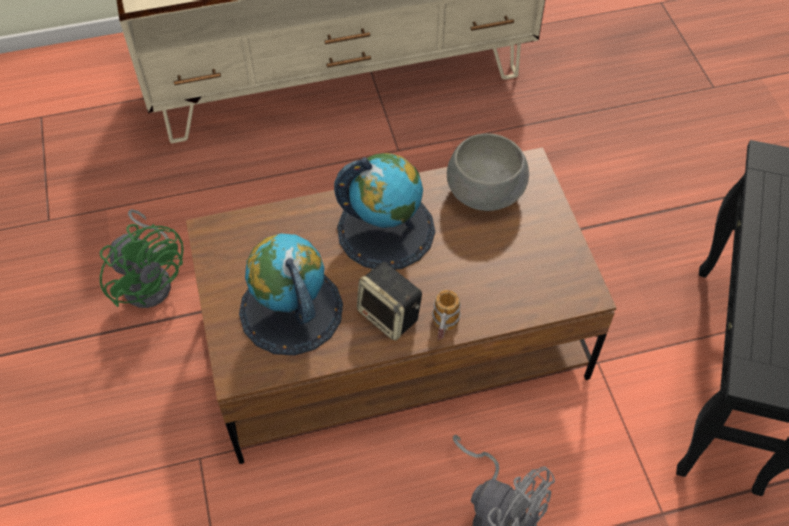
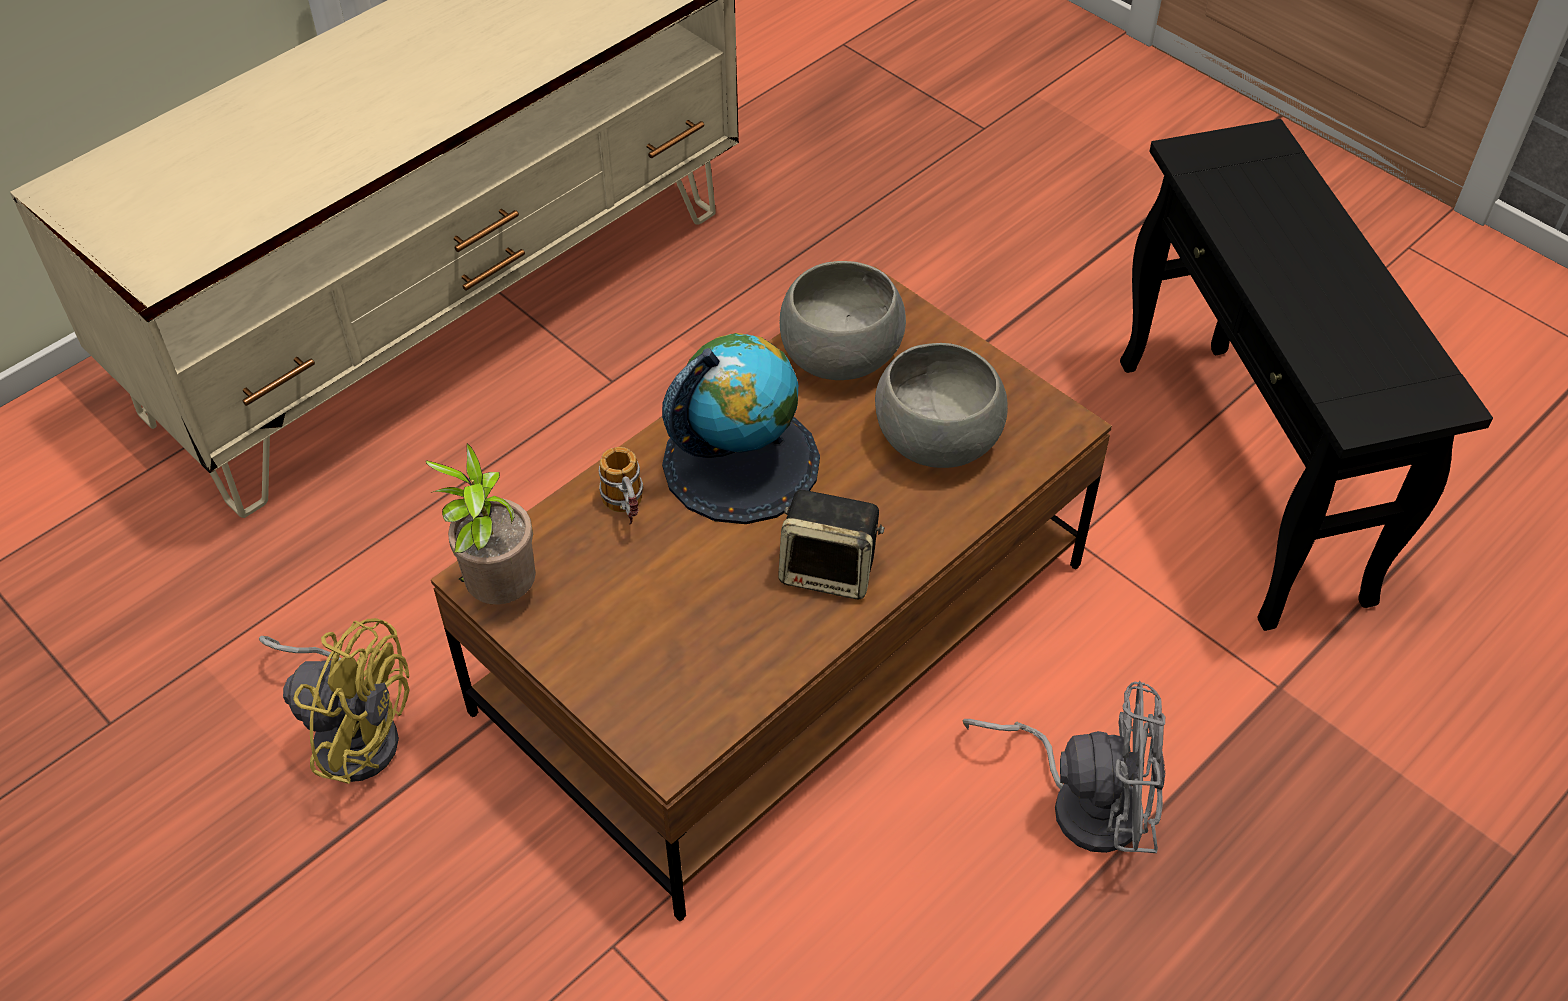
camera: 30 degrees left, 5 degrees down
(151, 279) = (352, 730): green fan -> yellow fan
(213, 243) = (499, 592): none -> potted plant
(290, 310) = (684, 629): globe -> none
(443, 330) = (915, 555): mug -> mug (627, 511)
(506, 267) = (938, 438): none -> grey bowl

